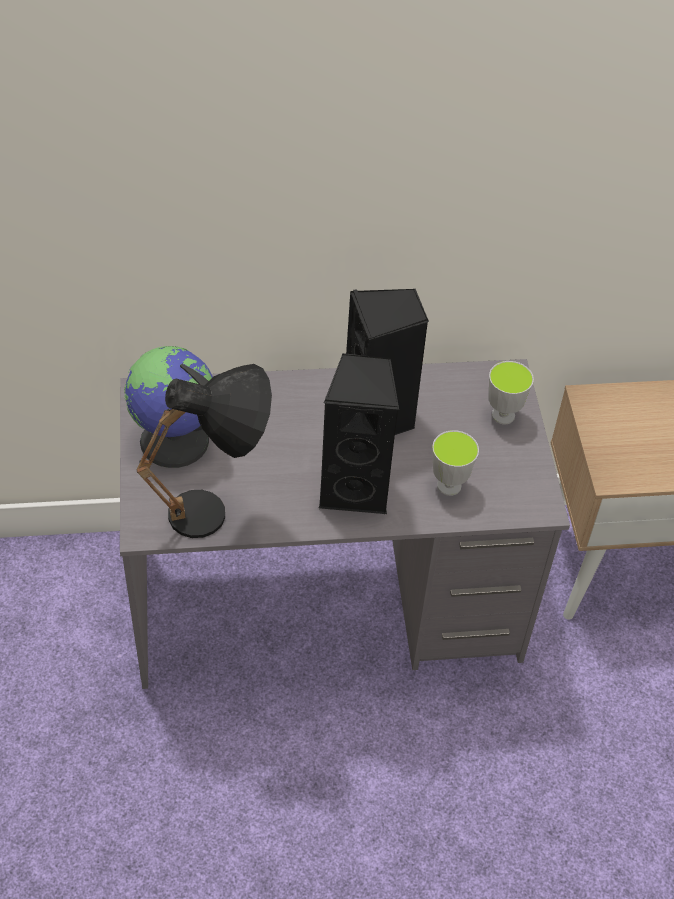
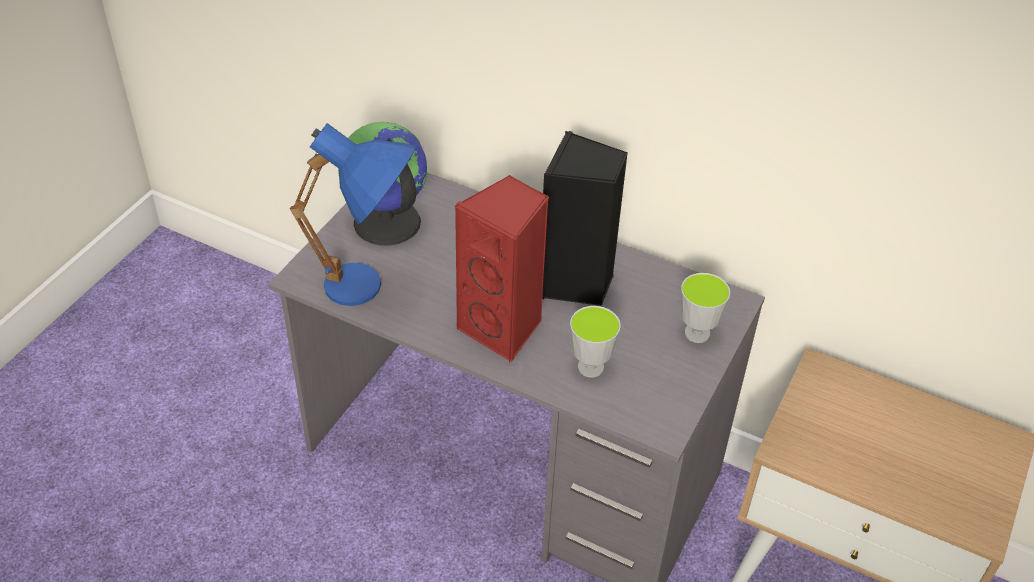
camera: 35 degrees right, 5 degrees down
(219, 513) = (371, 293): black table lamp -> blue table lamp
(355, 488) = (504, 328): black speaker -> red speaker

